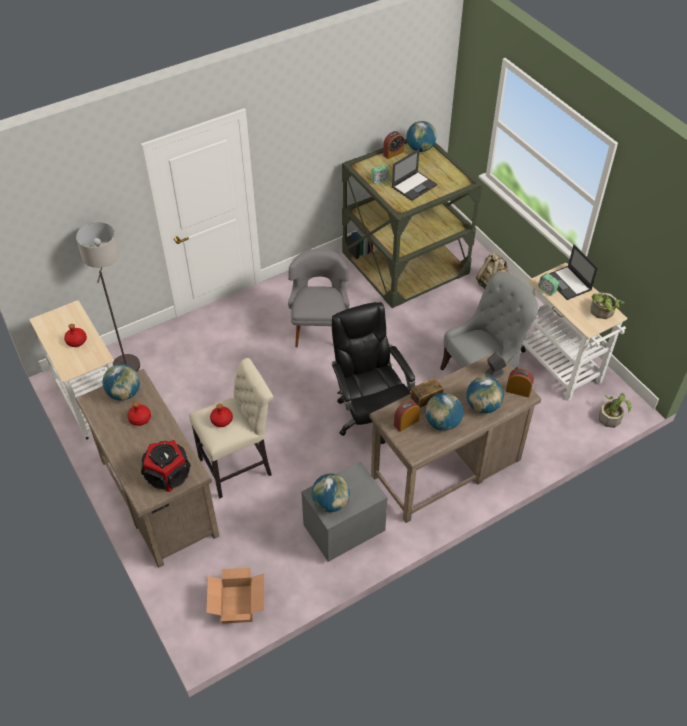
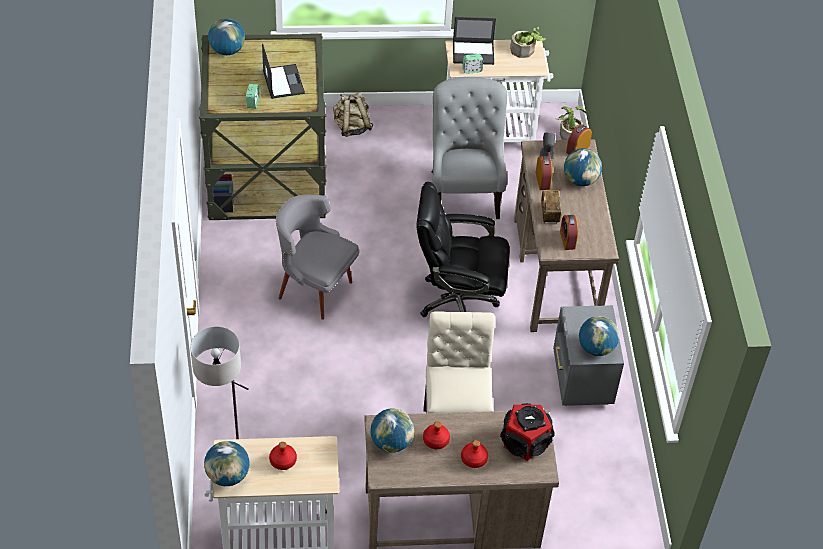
camera: 65 degrees left, 0 degrees up
(221, 420) = (460, 384): red bottle -> red bottle (473, 459)
(237, 605) = (618, 497): cardboard box -> none
(393, 153) = (217, 73): alarm clock -> alarm clock (542, 180)
(442, 423) = (583, 215): globe -> globe (228, 476)

